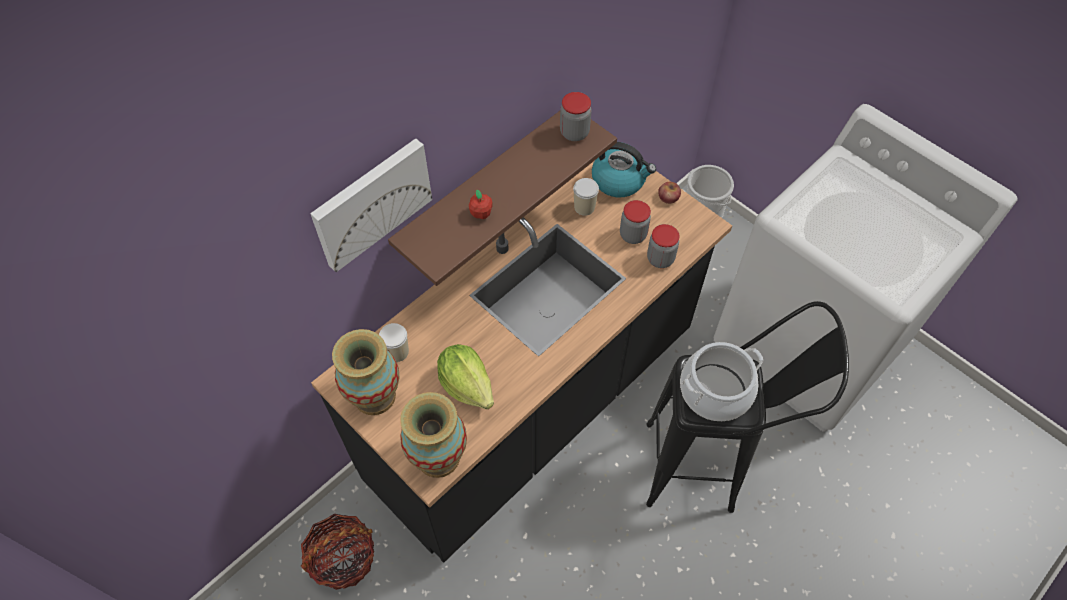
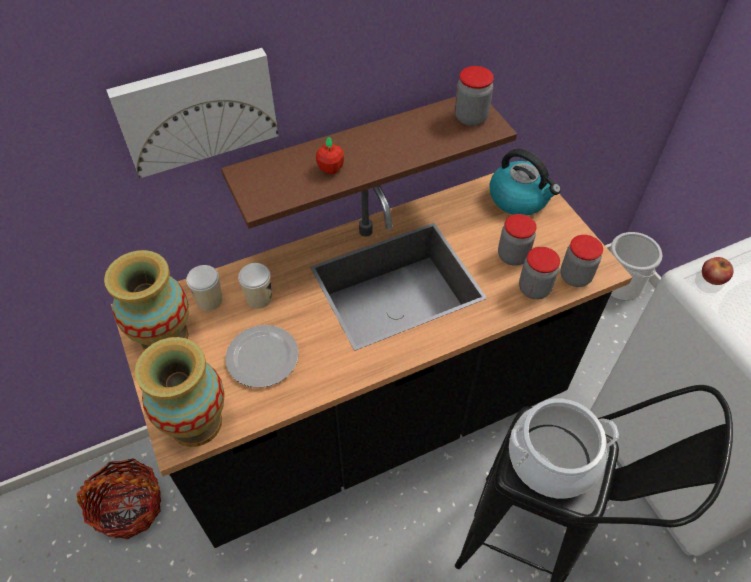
camera: 20 degrees right, 5 degrees down
(466, 385) = (263, 356): lettuce -> plate
(584, 207) = (470, 214): cup -> cup (259, 298)
(668, 197) = (568, 229): apple -> apple (713, 277)
(688, 238) = (575, 277): none -> jar

